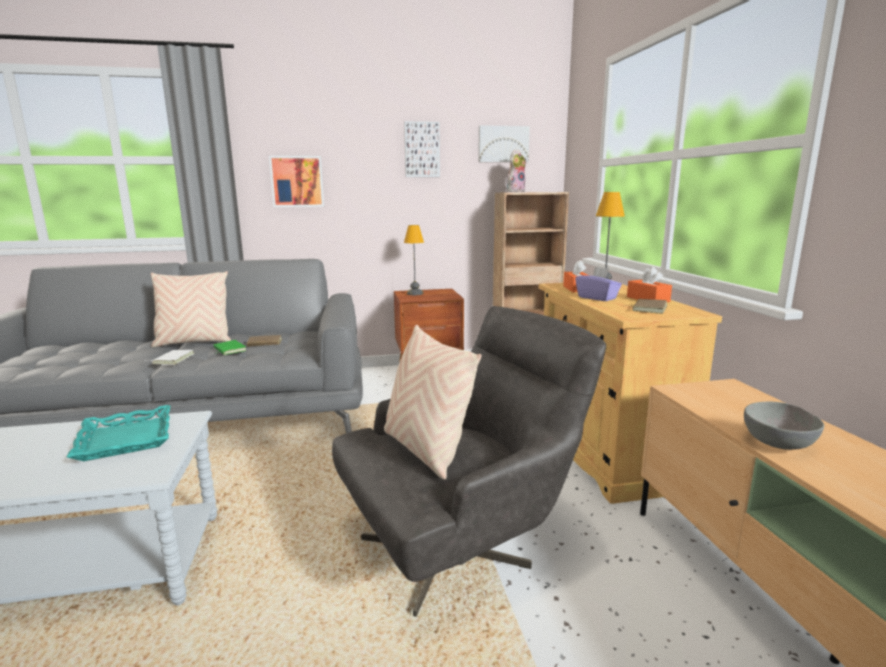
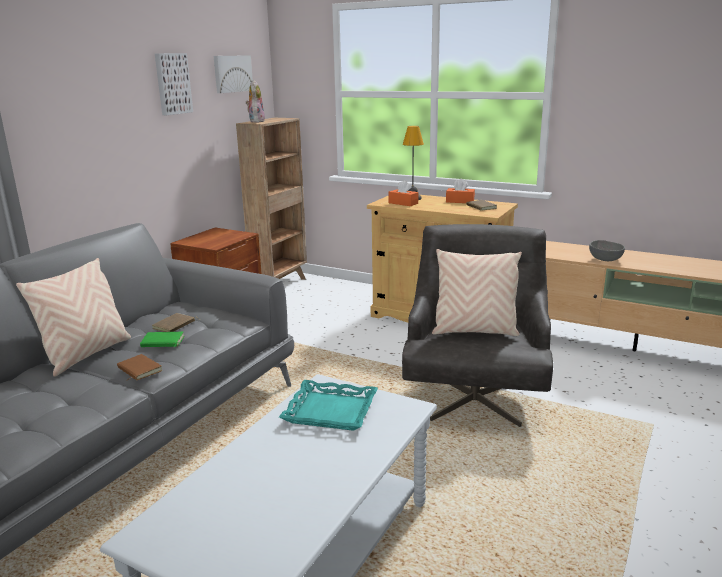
camera: 50 degrees left, 5 degrees up
(172, 359) = (138, 370): white book -> brown book
(297, 181) = (60, 132): picture -> none
(414, 293) = (201, 240): table lamp -> none
(597, 298) = (436, 207): purple tissue box -> none

